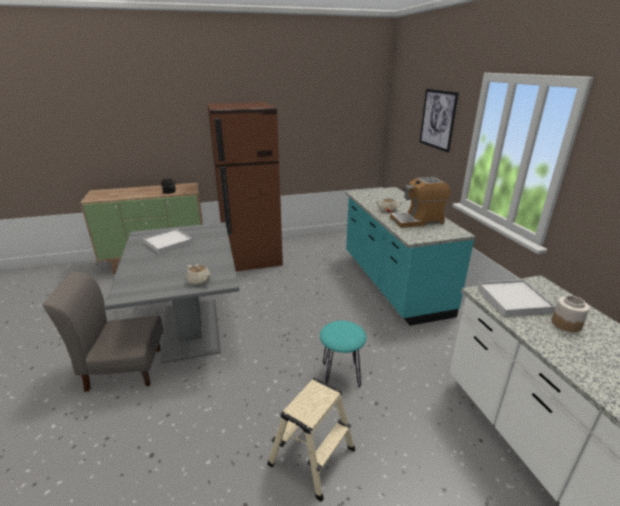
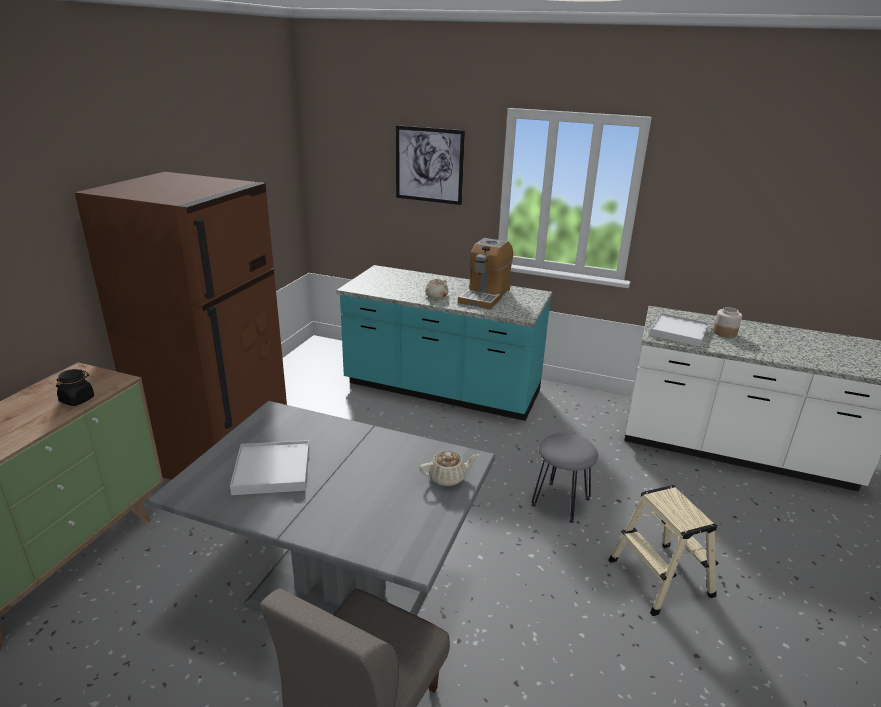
camera: 55 degrees left, 0 degrees up
(341, 374) = (560, 502): turquoise stool -> grey stool

